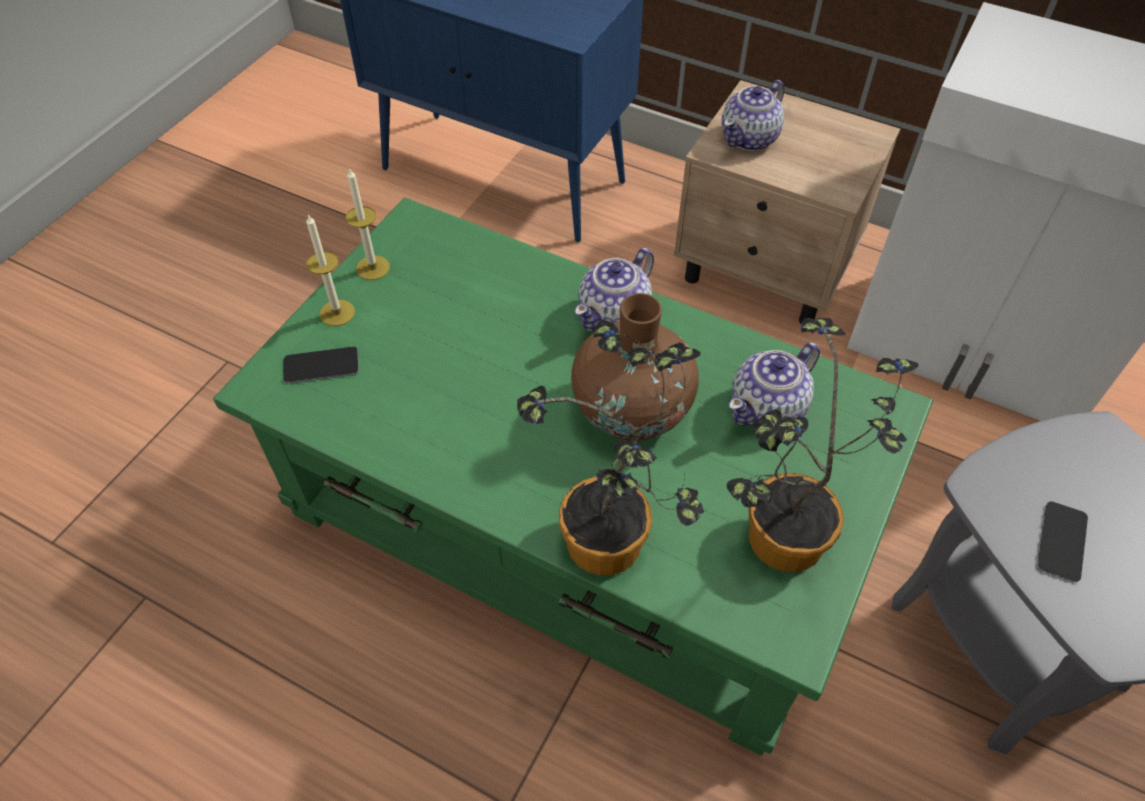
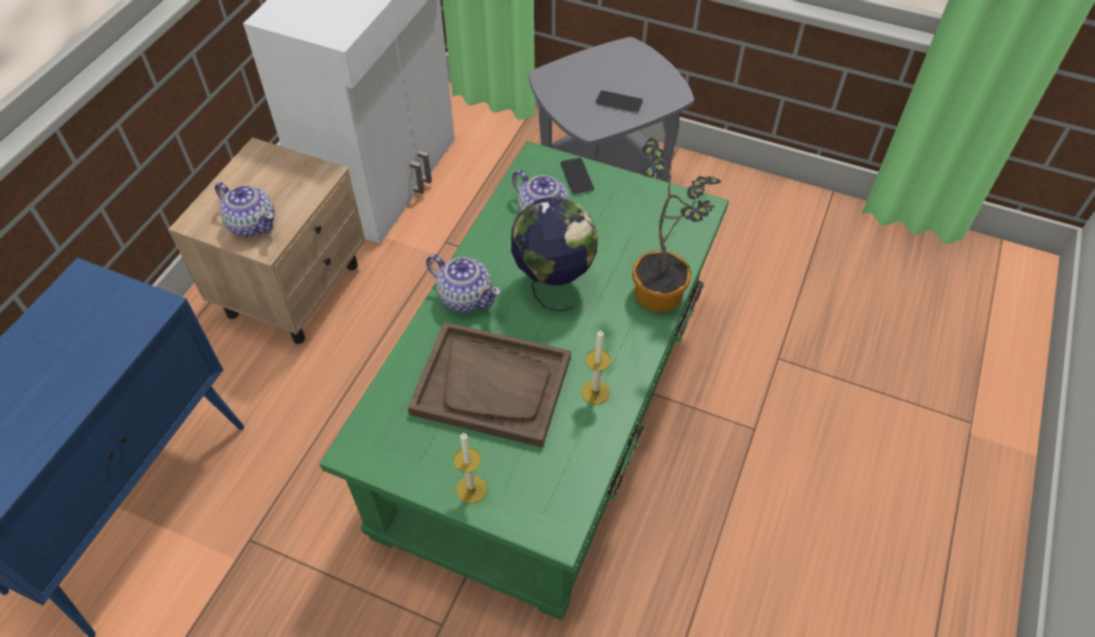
camera: 95 degrees left, 0 degrees up
(321, 365) = (531, 488): phone -> phone (577, 176)
(373, 268) = (416, 471): candle -> candle (595, 392)
(472, 336) = (492, 385): none -> brown tray
(632, 410) = (553, 283): brown vase -> globe
(775, 544) = (643, 214): potted plant -> none

